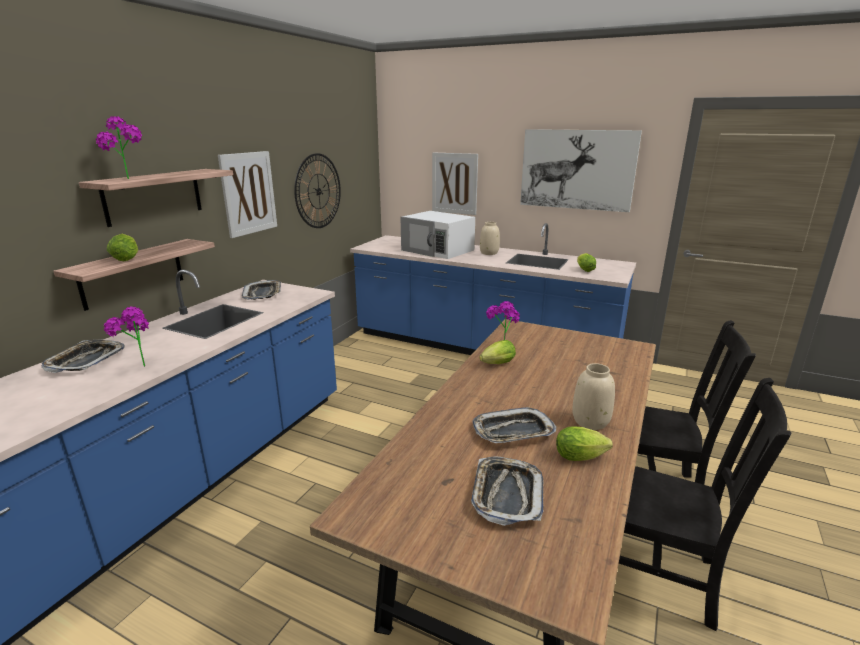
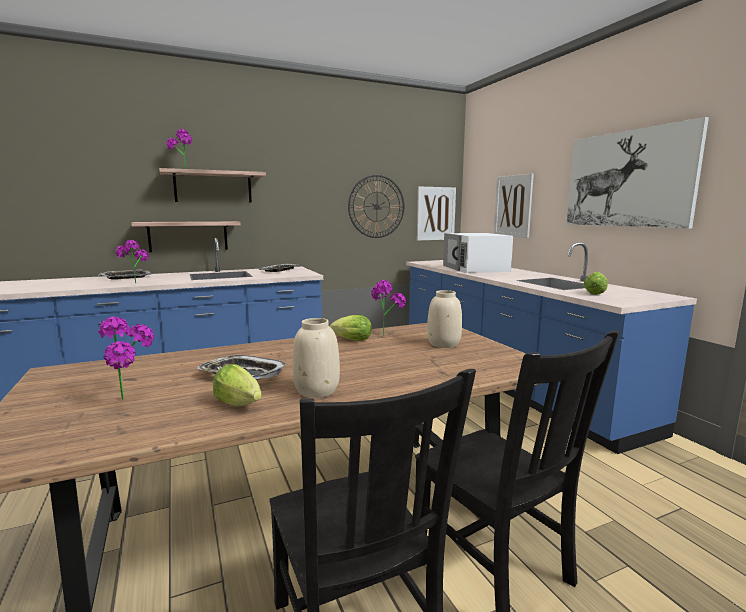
camera: 40 degrees right, 10 degrees down
(127, 258) = (175, 221): lettuce -> none
(248, 193) = (298, 197): picture -> picture (436, 213)
(489, 253) = (520, 274): beige vase -> beige vase (444, 344)
(506, 494) = (133, 399): tray -> potted plant

